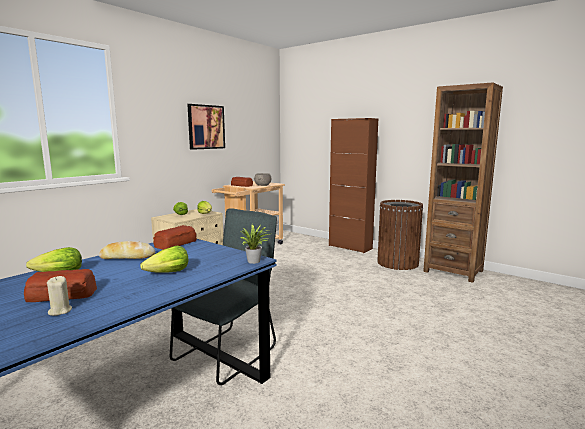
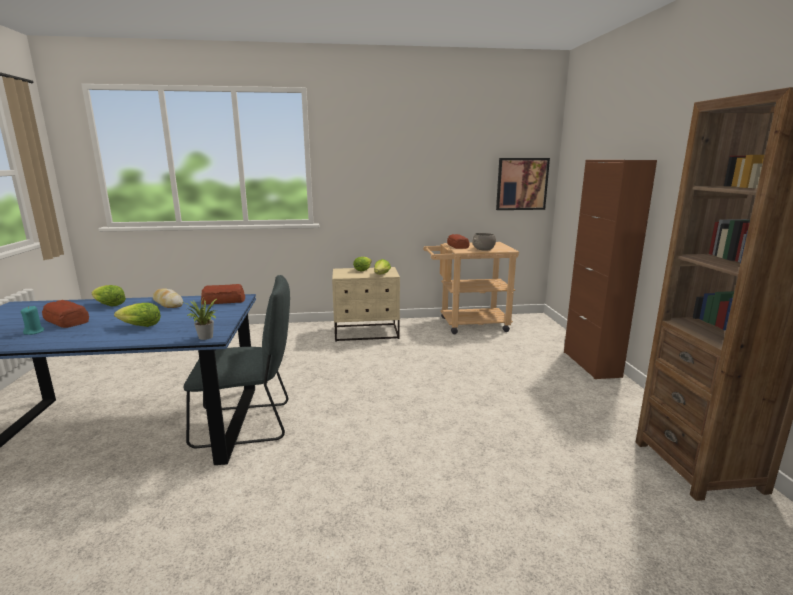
camera: 45 degrees right, 5 degrees up
(60, 311) = (34, 332): beige candle -> turquoise candle
(206, 127) = (424, 170): picture -> picture (521, 184)
(397, 263) = (618, 412): brown trash can -> none

